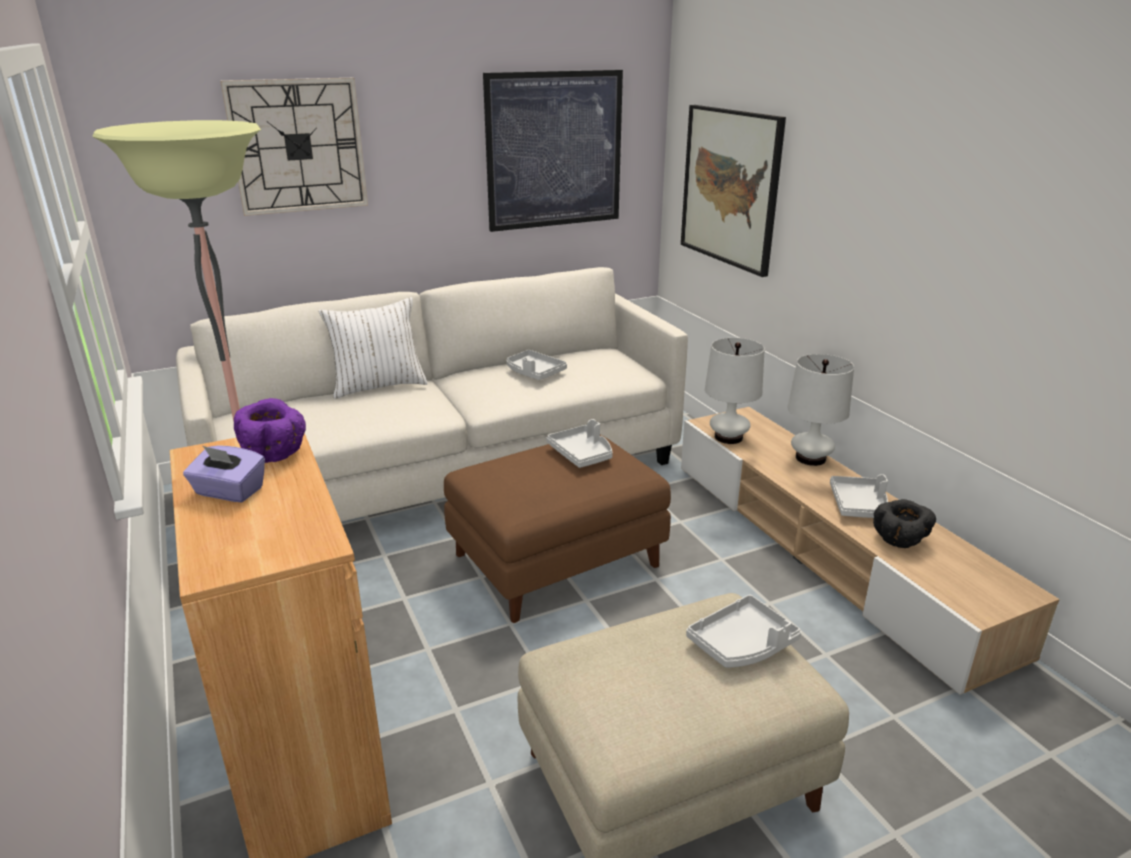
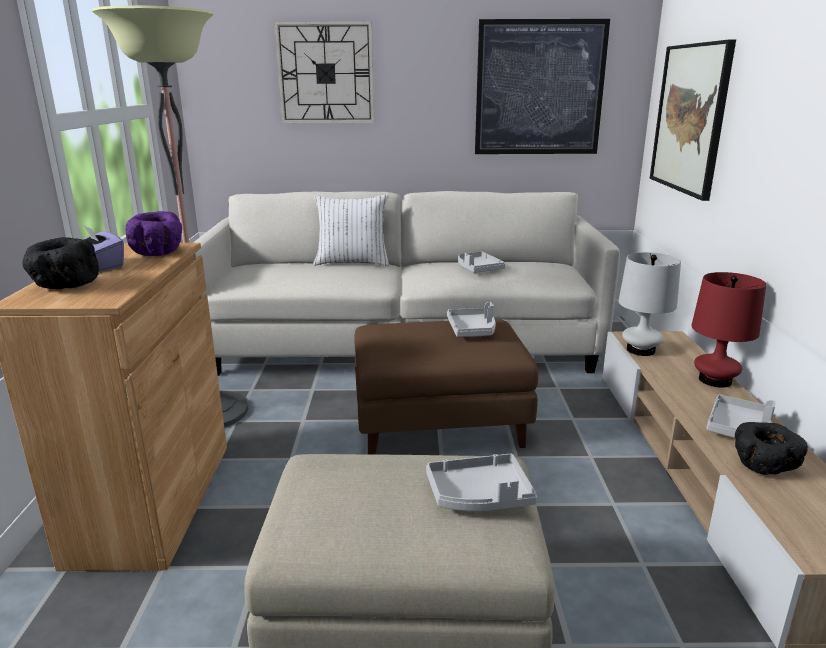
camera: 25 degrees right, 5 degrees down
(234, 535) = (65, 286): none -> black bowl
(810, 458) = (714, 380): white table lamp -> red table lamp

